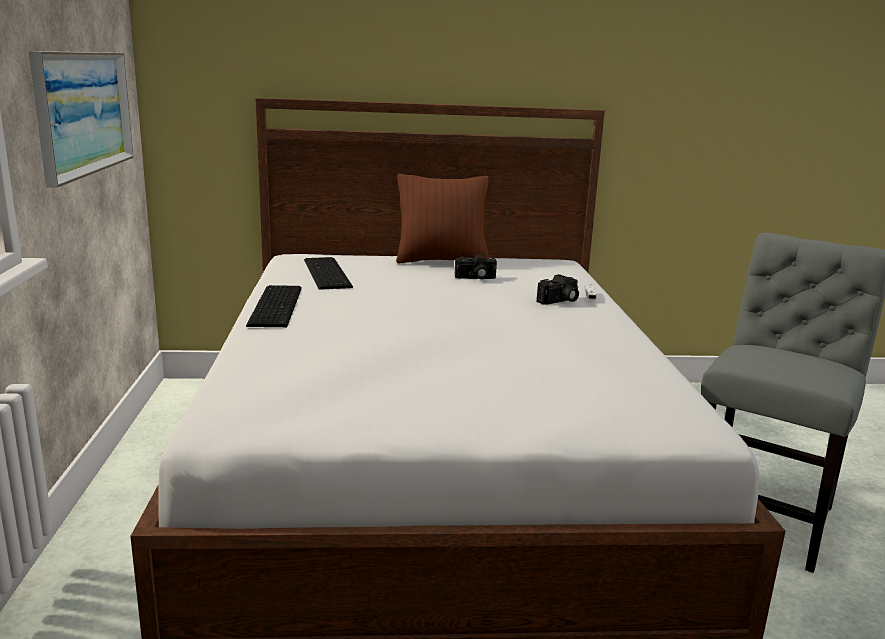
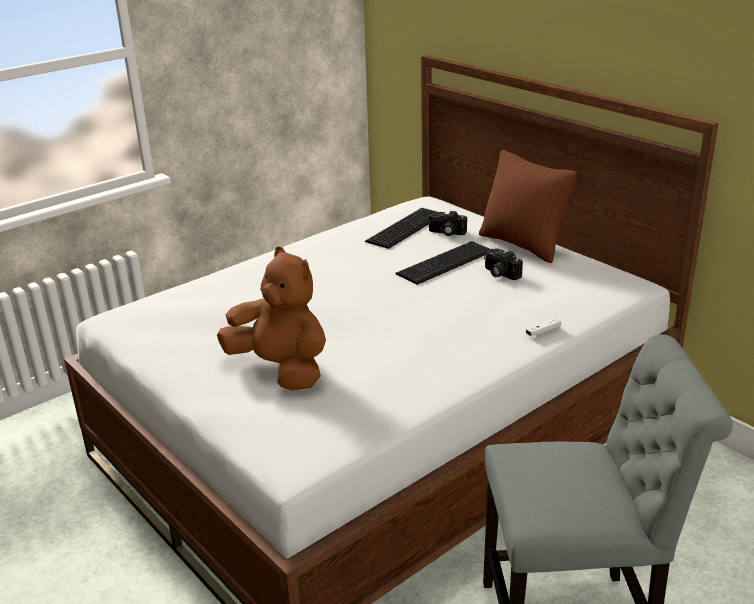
camera: 55 degrees right, 10 degrees up
(83, 112) = (259, 68): picture -> none
(278, 305) = (310, 247): keyboard -> keyboard (447, 263)
(508, 383) = (281, 369): none -> brown plush toy
(559, 301) = (501, 324): camera -> camera (446, 233)

